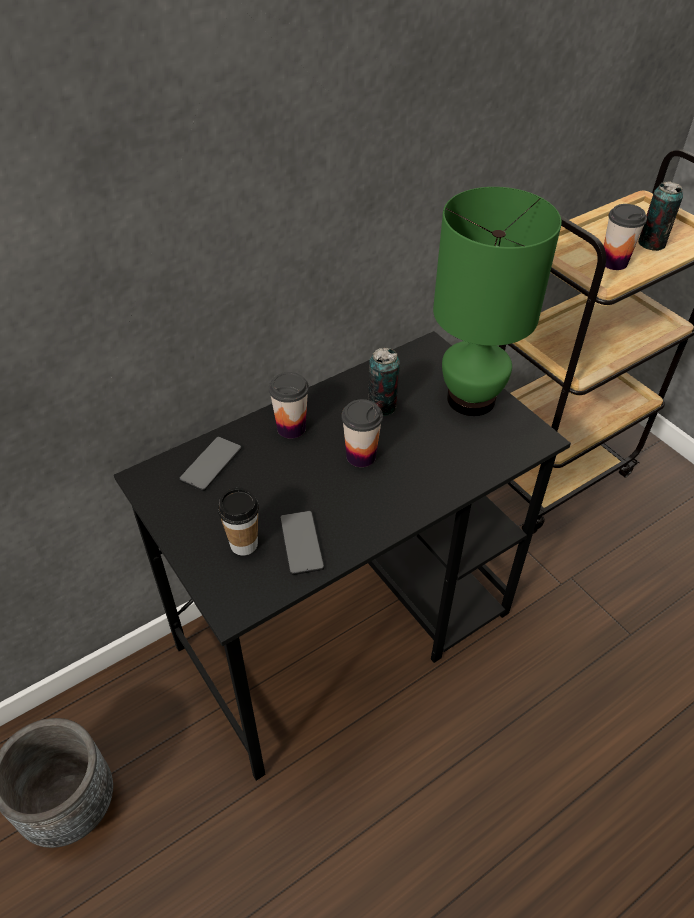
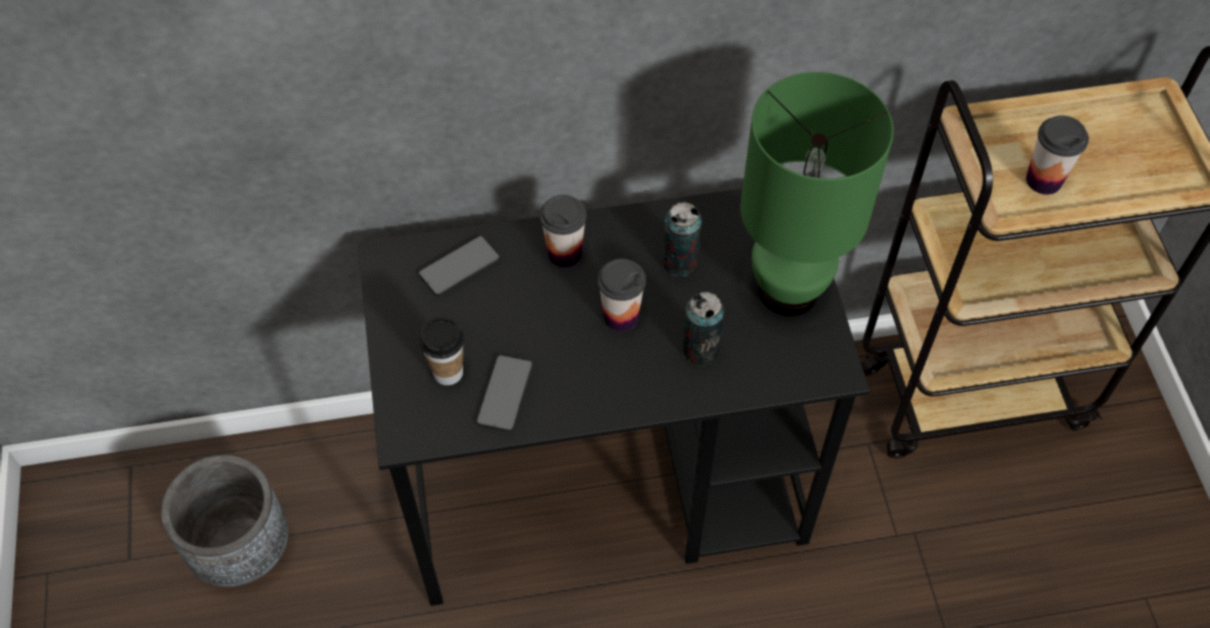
camera: 25 degrees right, 10 degrees up
(651, 243) = (1117, 168): can -> can (700, 350)

